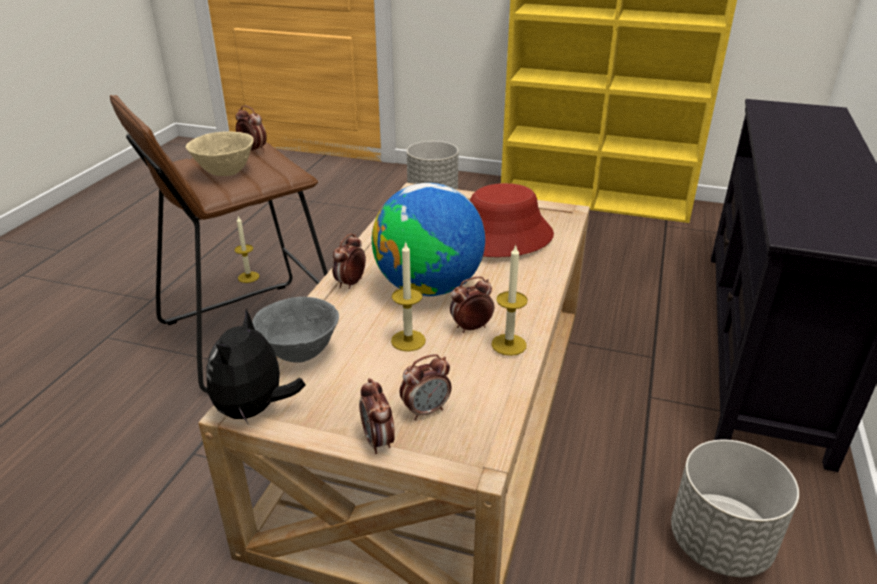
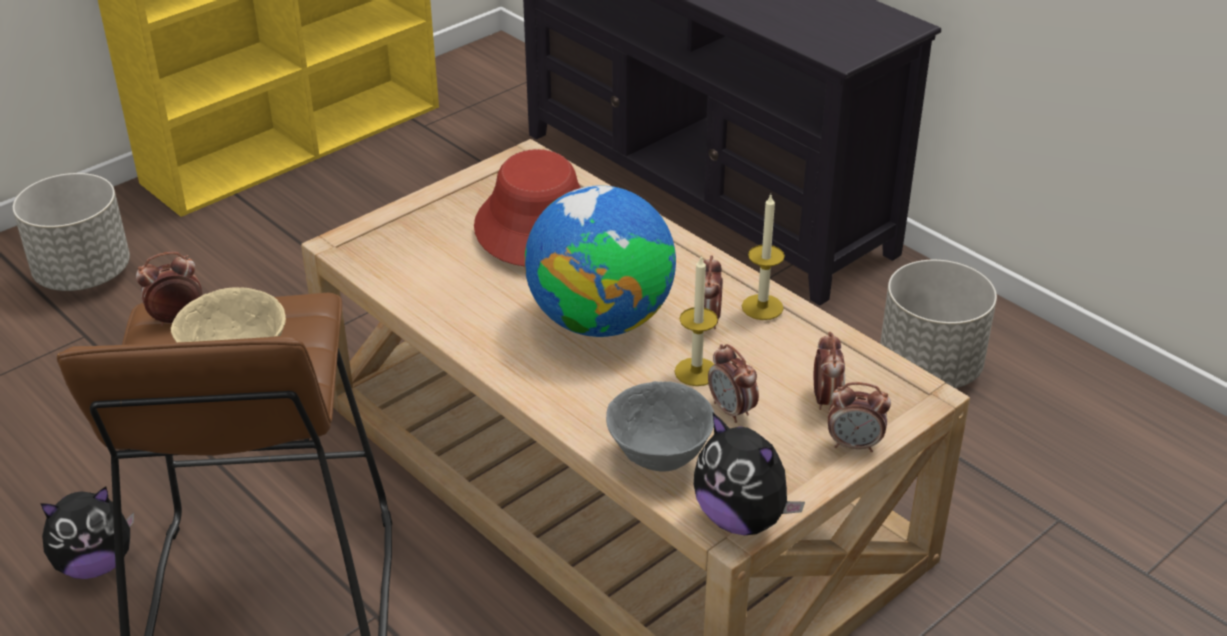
camera: 60 degrees left, 5 degrees up
(248, 277) = (95, 564): candle -> plush toy
(350, 283) = (539, 375): alarm clock -> alarm clock (732, 411)

